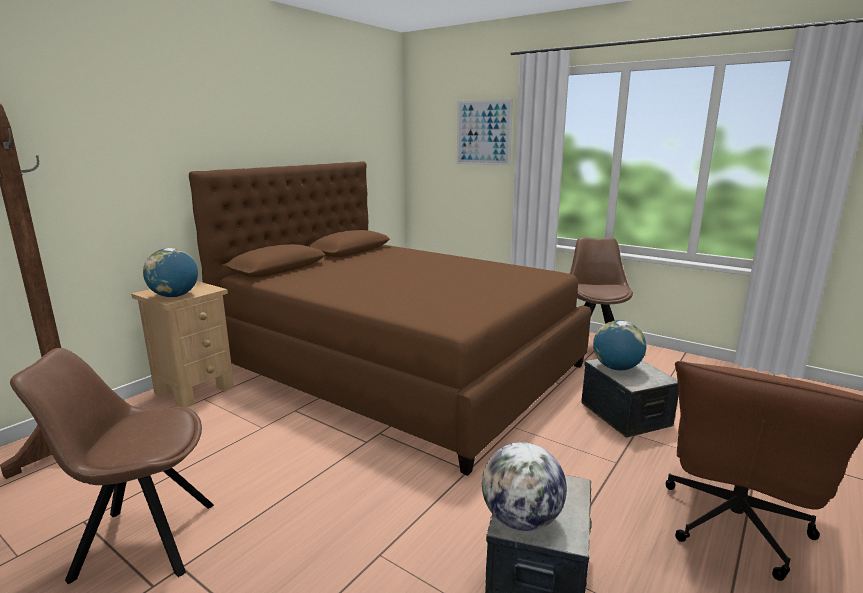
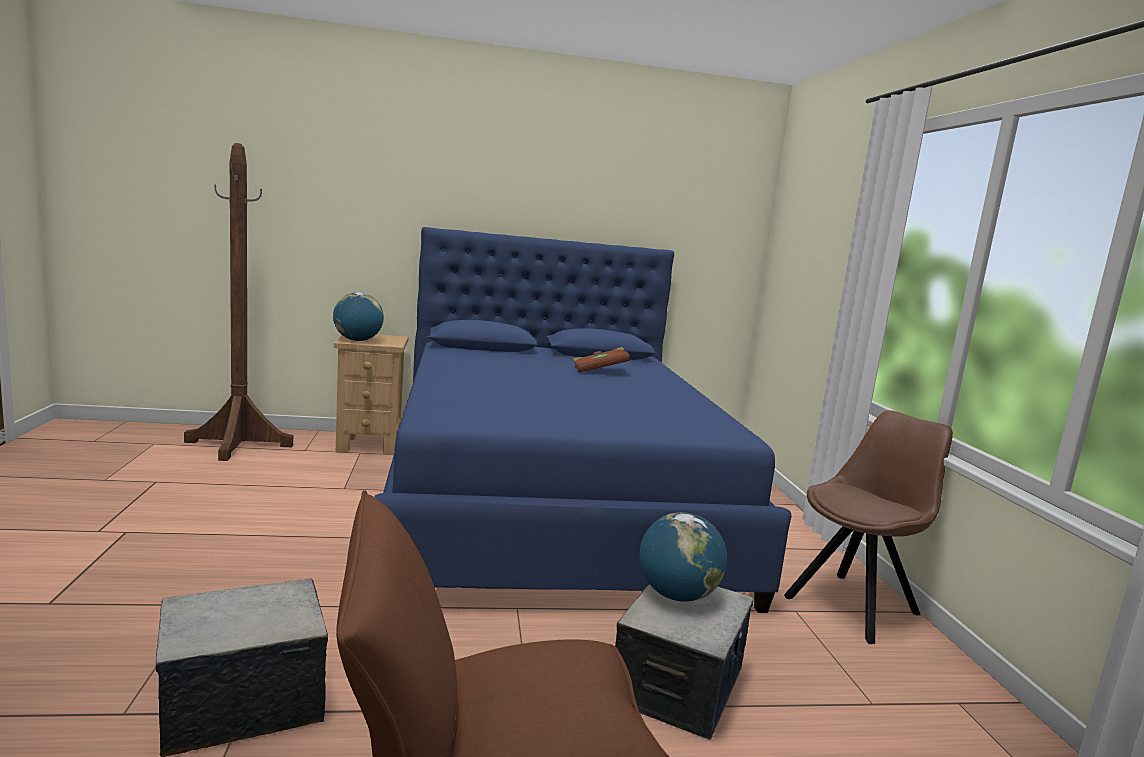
camera: 45 degrees right, 5 degrees down
(144, 541) = (147, 508): brown chair -> none
(392, 261) = (599, 371): none -> brown book
(400, 367) = (551, 505): brown bed -> blue bed
(483, 132) = (836, 225): picture -> none
(521, 520) = (201, 609): globe -> none

